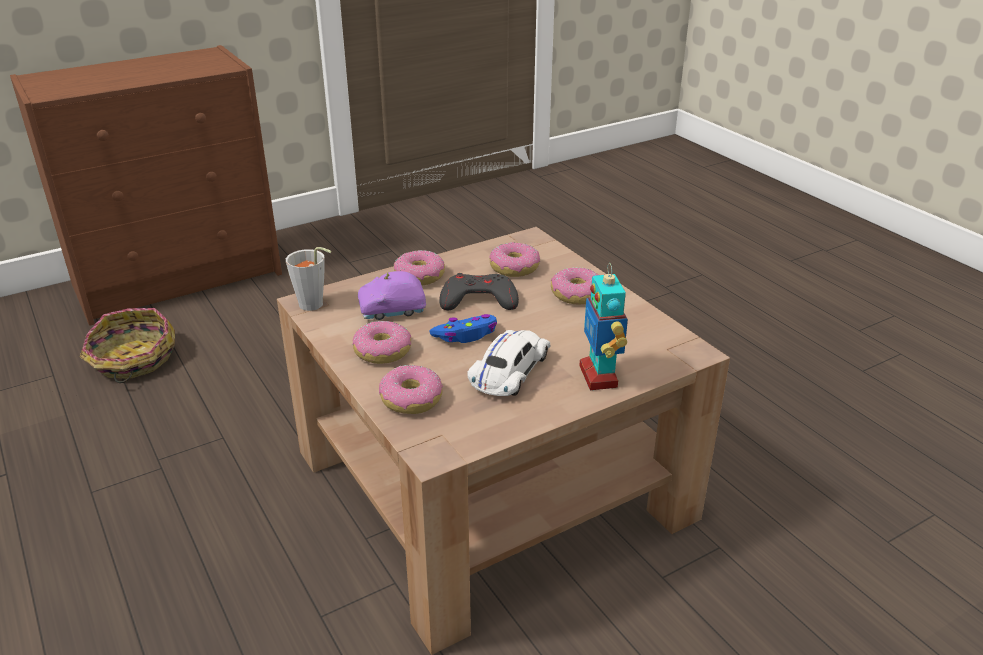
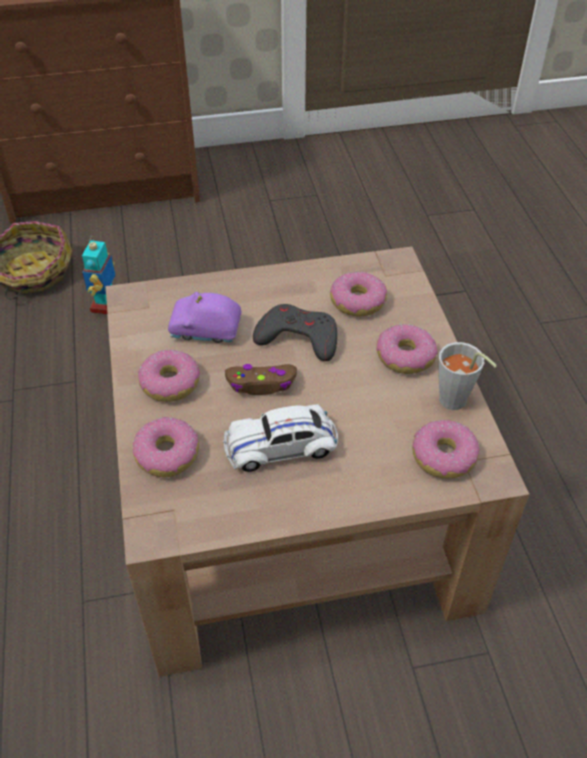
camera: 20 degrees right, 15 degrees up
(315, 306) = (135, 306): grey cup -> grey cup (456, 404)
(419, 276) = (254, 290): donut -> donut (443, 457)
(466, 335) = (261, 384): blue game controller -> brown game controller
(510, 371) = (281, 446): white toy car -> white toy car turned 150 degrees counterclockwise
(599, 376) = (369, 480): toy robot -> toy robot (105, 304)

